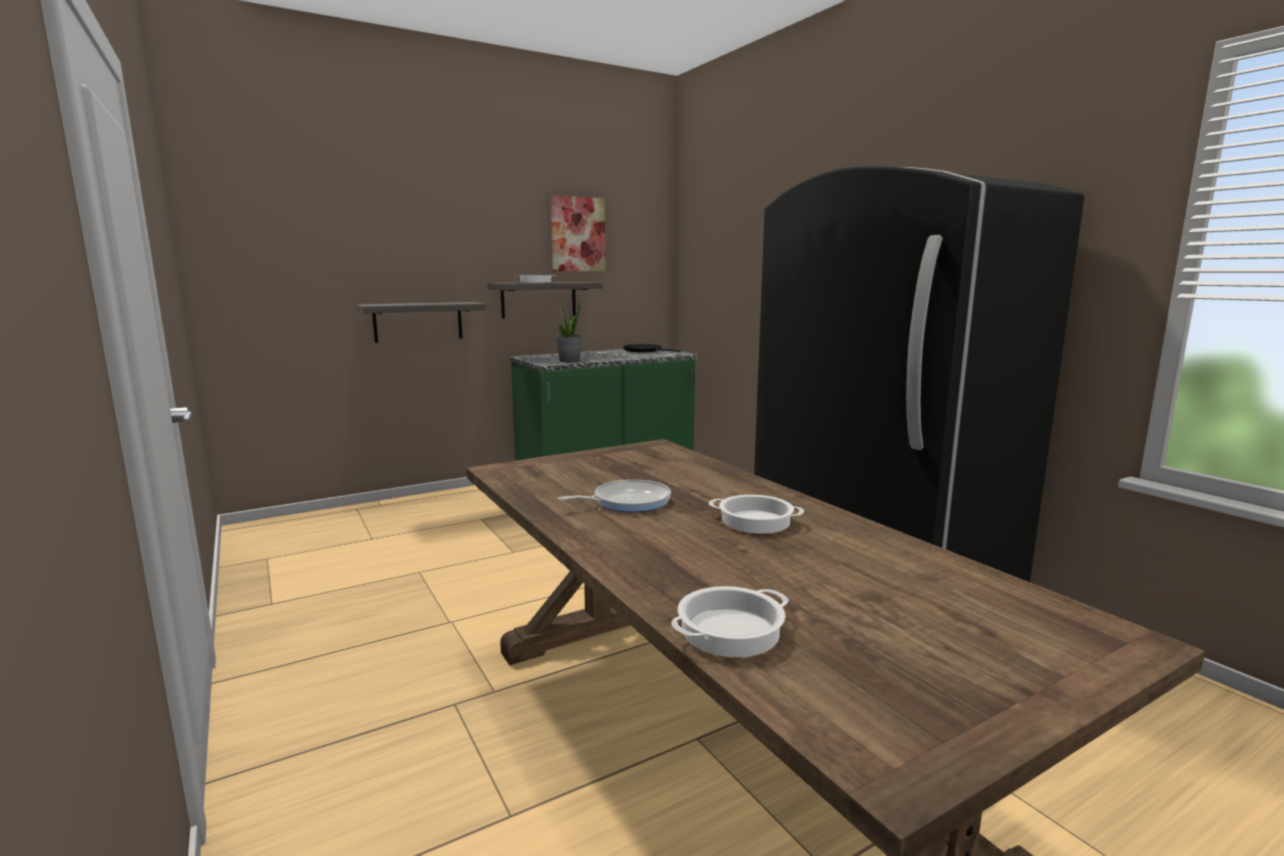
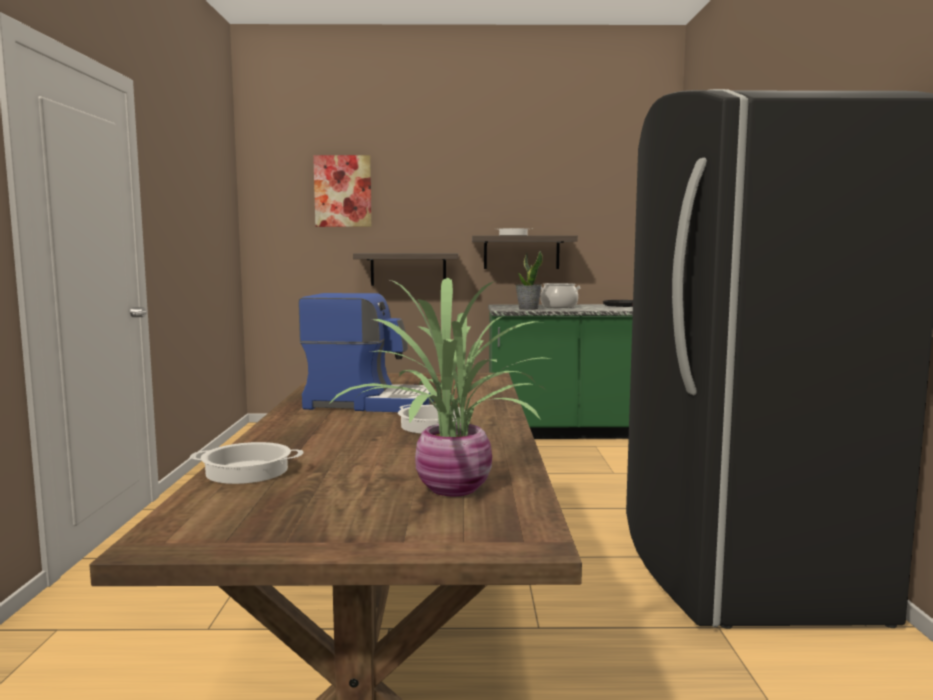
camera: 30 degrees right, 5 degrees down
(577, 234) = (565, 190): picture -> picture (343, 191)
(589, 355) = (559, 306): none -> cooking pot
(627, 501) = (369, 403): frying pan -> coffee machine
(945, 594) = (453, 487): none -> potted plant

